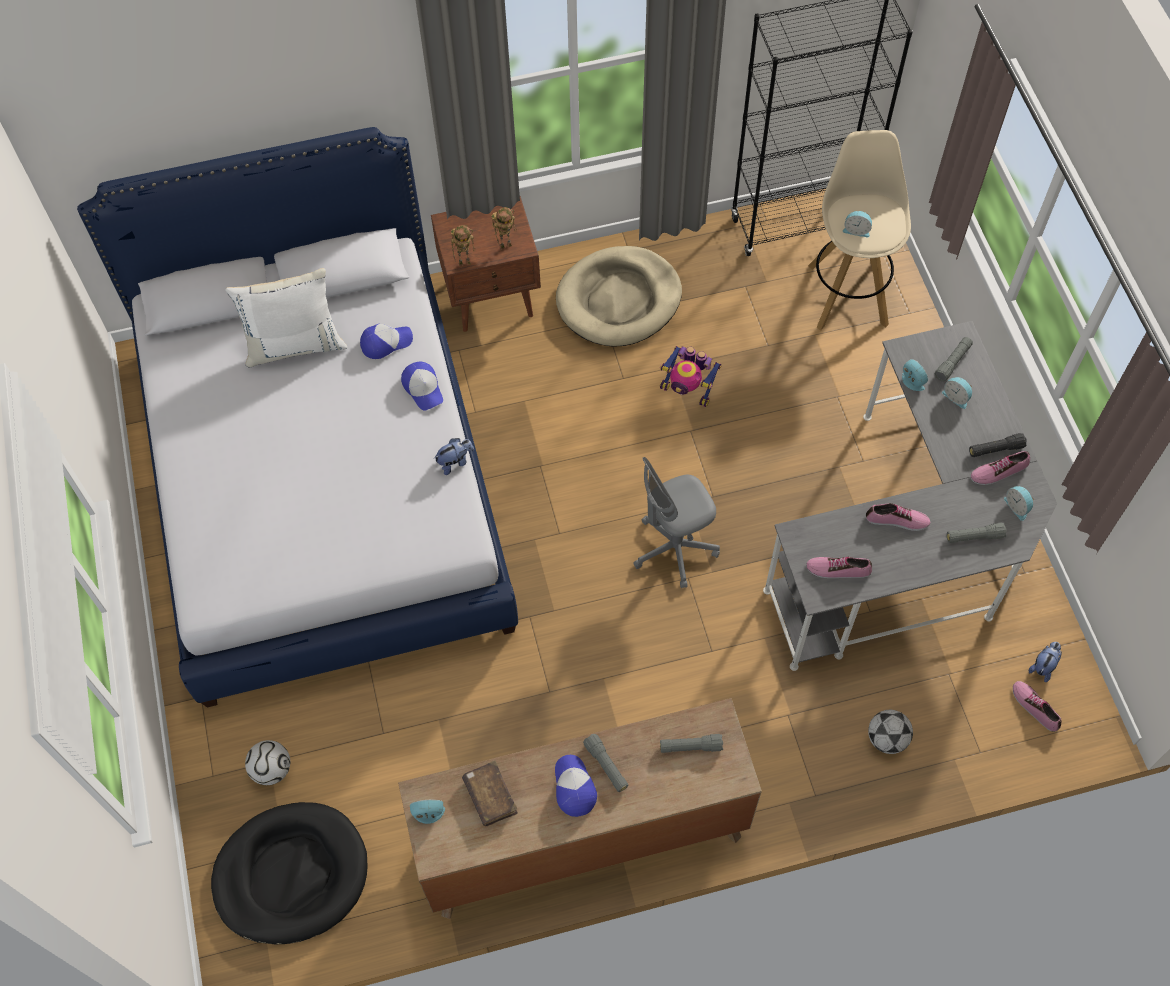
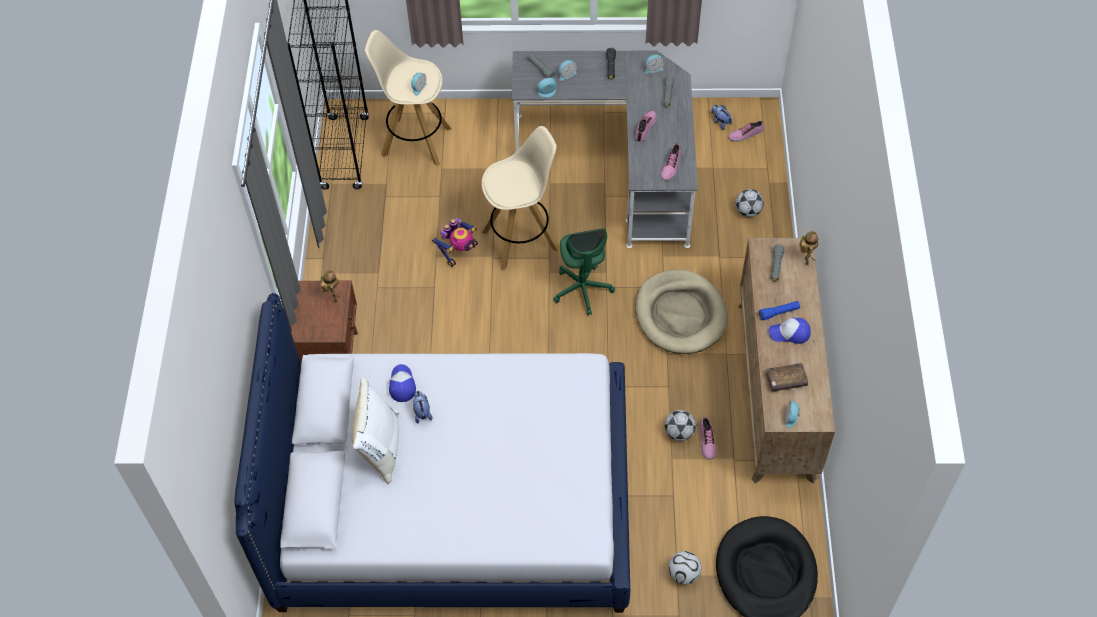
camera: 75 degrees left, 5 degrees down
(423, 388) = (452, 368): cap -> none
(455, 462) = (521, 359): plush toy -> plush toy (422, 412)
(465, 262) = (338, 328): toy robot -> toy robot (805, 261)
(480, 720) = (679, 433): none -> football
(606, 765) = (779, 313): grey flashlight -> blue flashlight
(619, 300) = (365, 274): beige dog bed -> beige dog bed (680, 314)
(674, 549) = (582, 289): grey office chair -> green office chair
(731, 456) = (521, 240): none -> beige stool
(998, 471) = (626, 70): shoe -> shoe (706, 441)

